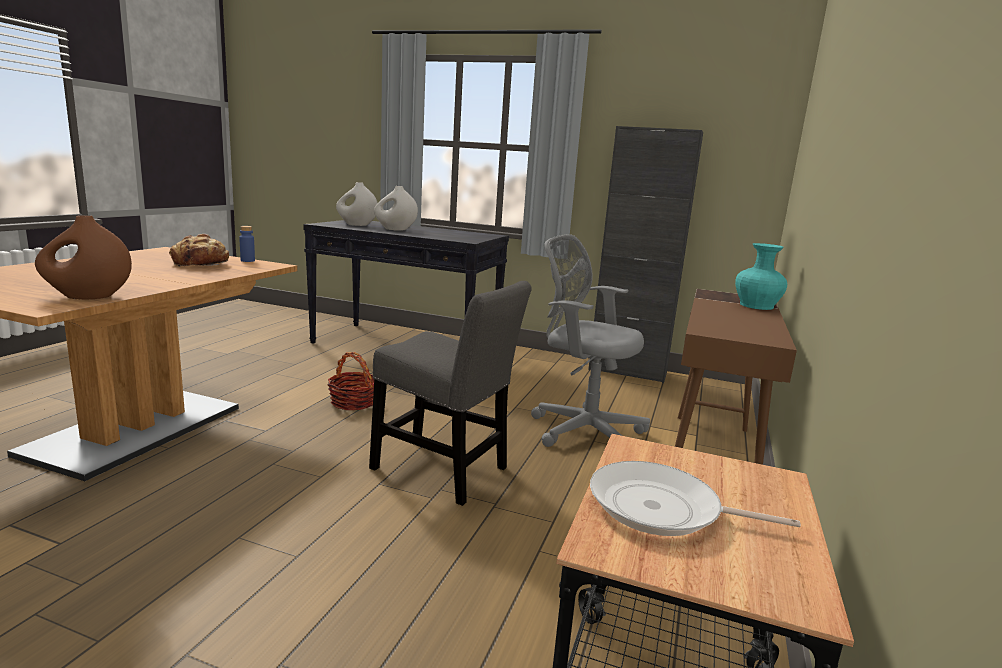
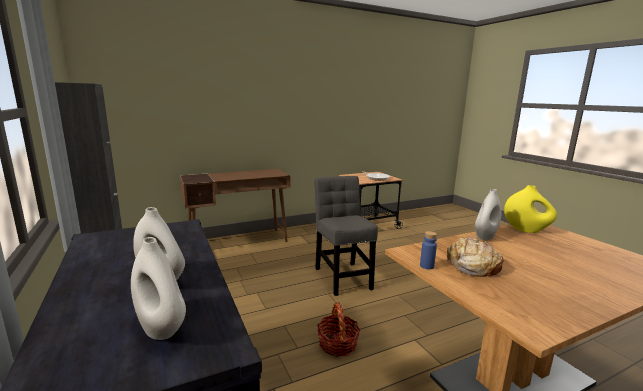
camera: 135 degrees left, 0 degrees up
(88, 297) = (526, 230): brown vase -> yellow vase
(173, 283) = (485, 237): none -> white vase
(582, 431) = (250, 269): grey office chair -> none
(755, 306) = (211, 175): turquoise vase -> none

